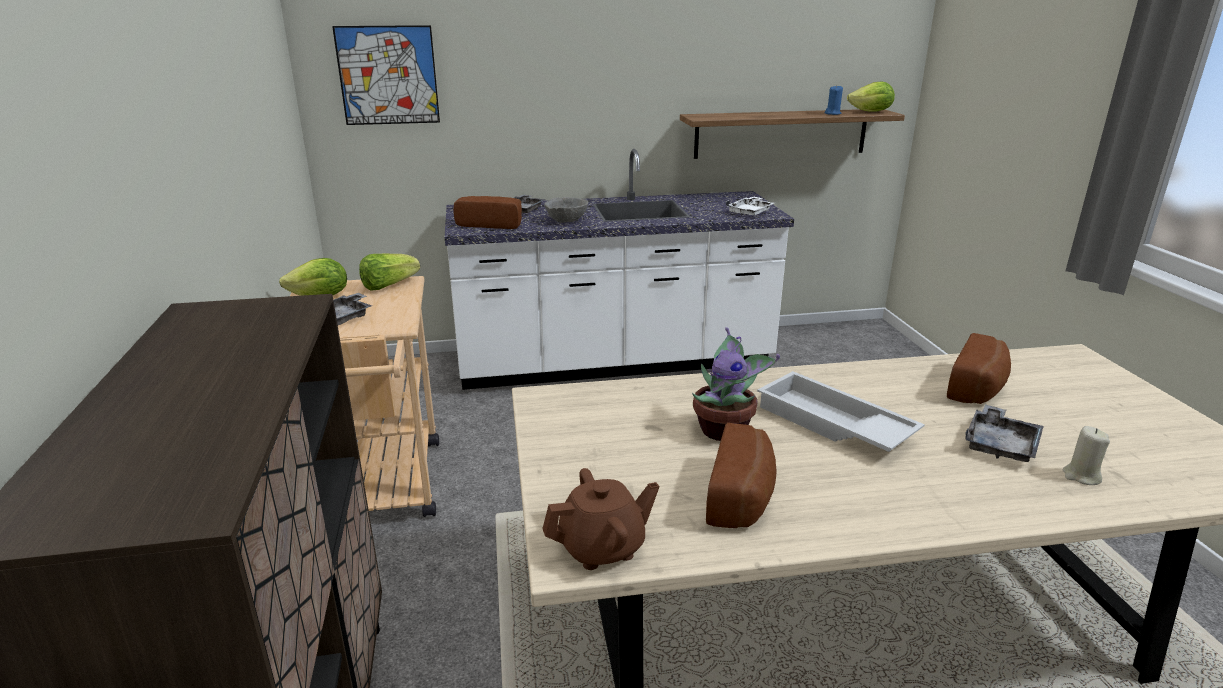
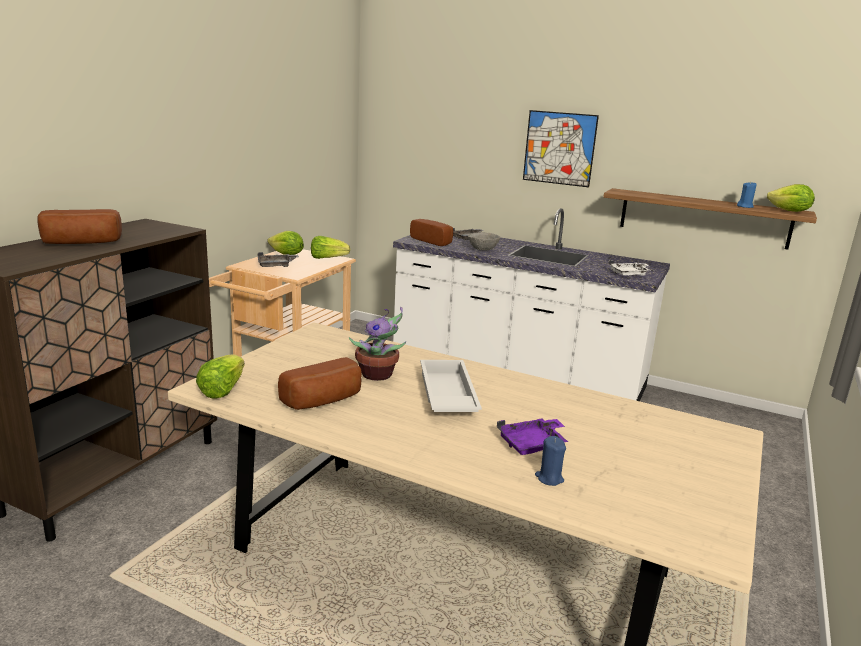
camera: 35 degrees right, 5 degrees down
(388, 75) = (410, 133): picture -> picture (559, 148)
(602, 548) = (222, 390): brown teapot -> lettuce
(979, 387) = (595, 418): bread -> bread (81, 243)
(1000, 444) = (532, 444): grey tray -> purple tray
(1081, 476) = (549, 478): beige candle -> blue candle

